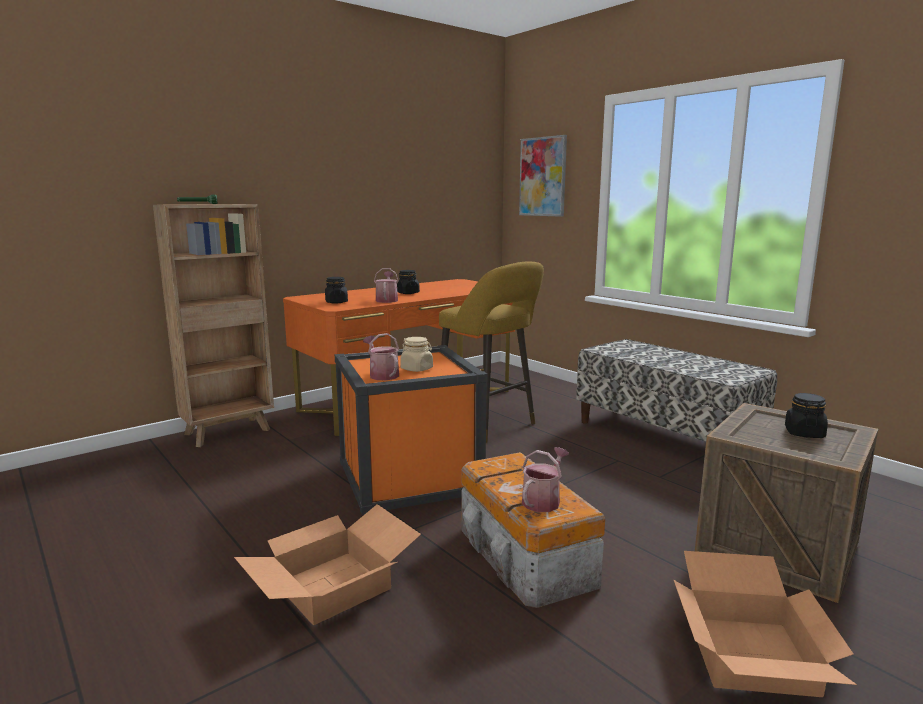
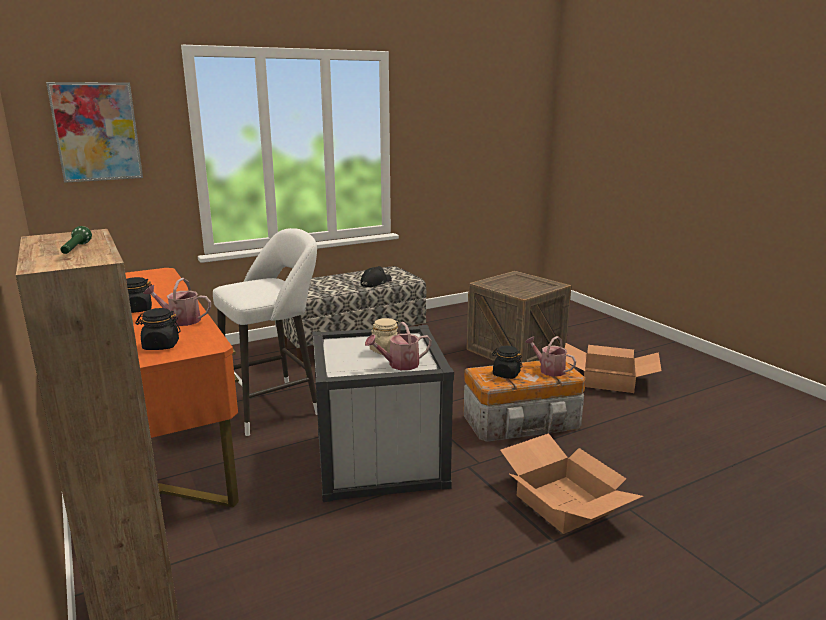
camera: 80 degrees left, 5 degrees up
(409, 477) = (379, 459): orange storage box -> white storage box
(489, 425) = (275, 407): yellow stool -> white stool
(684, 367) = (375, 283): none -> black cap
(804, 433) = (517, 283): black jar -> black jar (506, 374)

